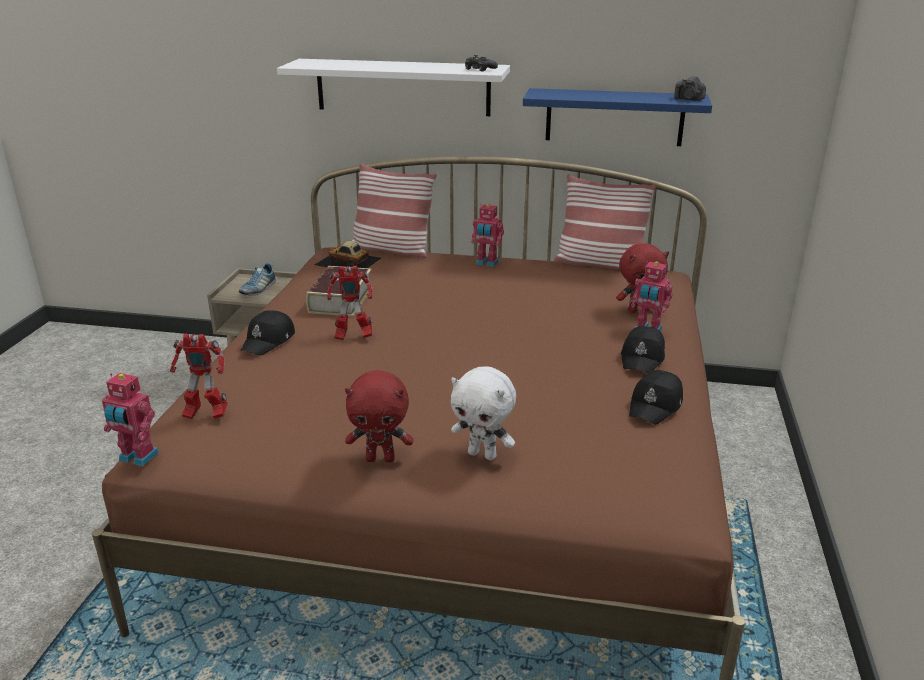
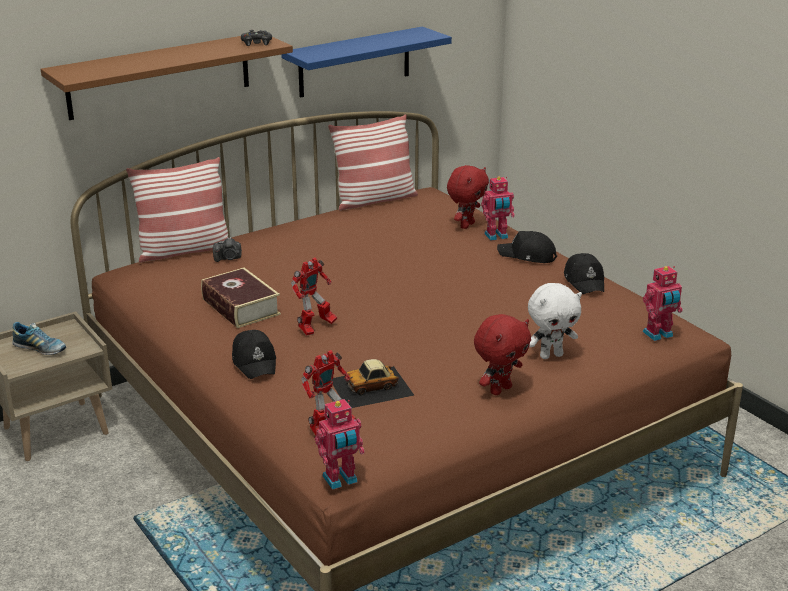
camera: 45 degrees left, 0 degrees up
(258, 289) = (40, 349): shoe -> shoe turned 45 degrees counterclockwise
(348, 261) = (173, 274): toy car -> toy car (371, 387)
(402, 87) = (159, 76): white shelf -> brown shelf
(486, 263) = (293, 231): toy robot -> toy robot (659, 335)
(643, 358) = (527, 255): black cap -> black cap turned 135 degrees clockwise
(689, 99) = (425, 34): camera -> camera (228, 258)

